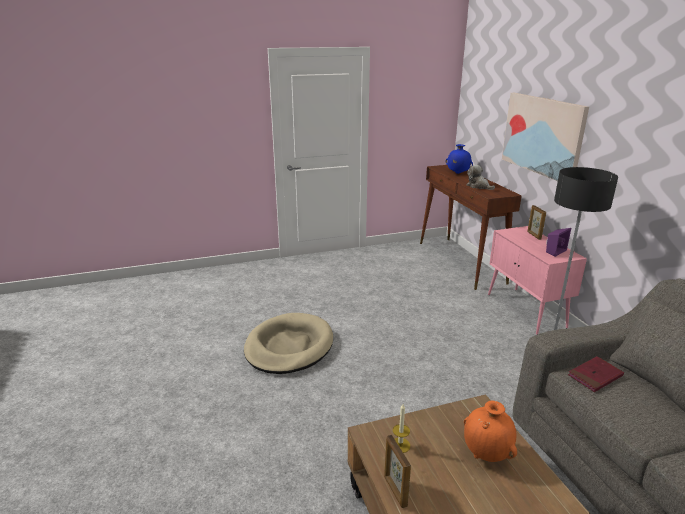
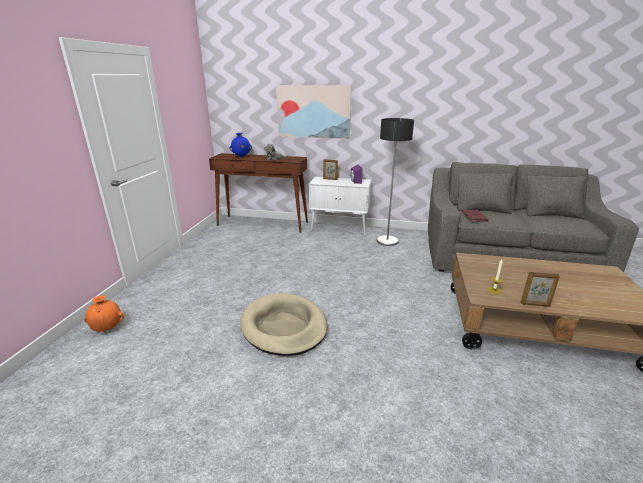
camera: 60 degrees left, 0 degrees up
(486, 454) = (508, 269): orange vase -> orange vase (108, 329)
(526, 311) = (340, 229): pink cabinet -> white cabinet

